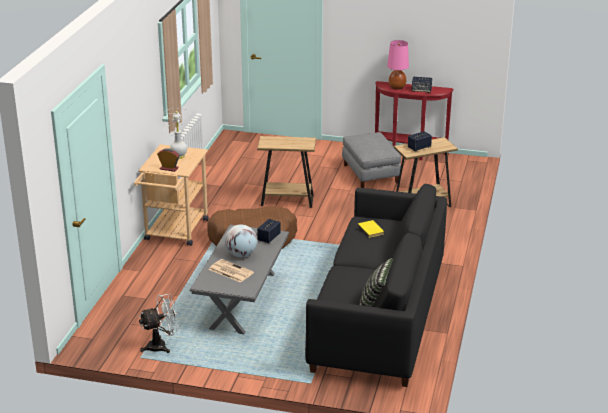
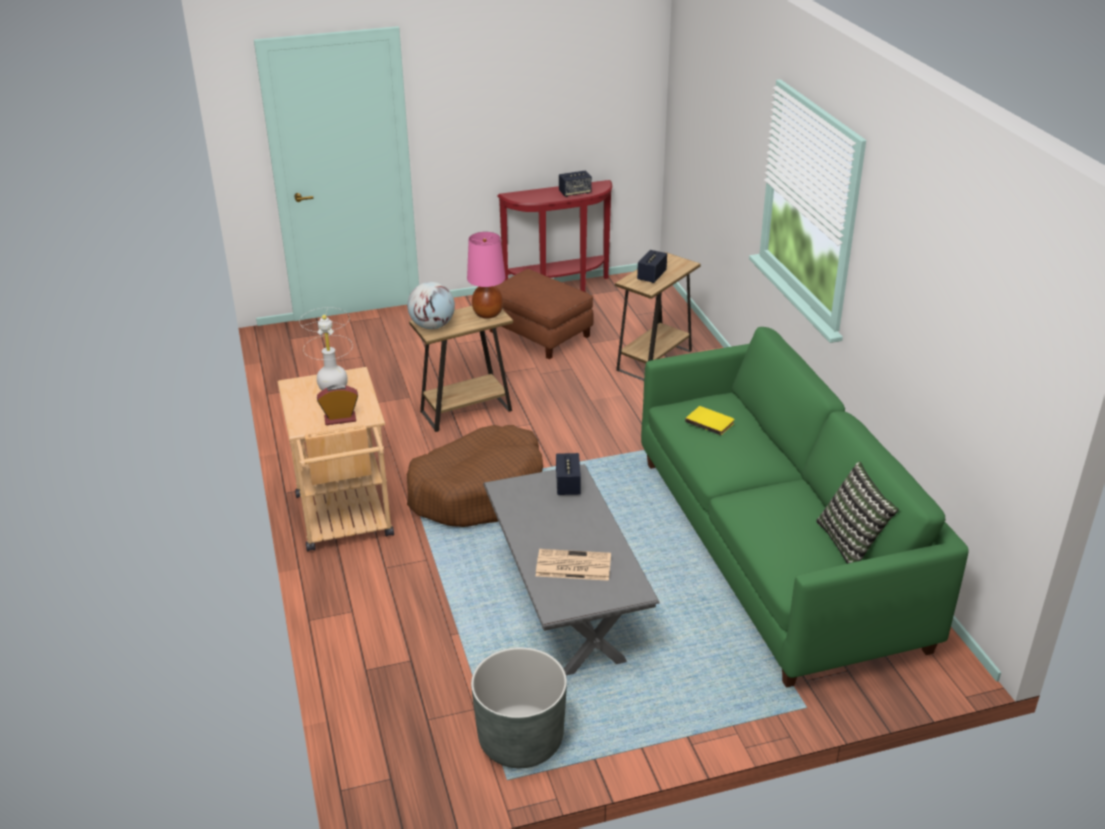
camera: 30 degrees left, 5 degrees up
(162, 346) = (520, 740): white fan -> grey planter
(241, 254) = (557, 529): globe -> globe (432, 326)
(370, 174) = (538, 334): grey ottoman -> brown ottoman
(379, 315) = (776, 549): black sofa -> green sofa
(397, 87) = (538, 196): pink table lamp -> pink table lamp (488, 314)

